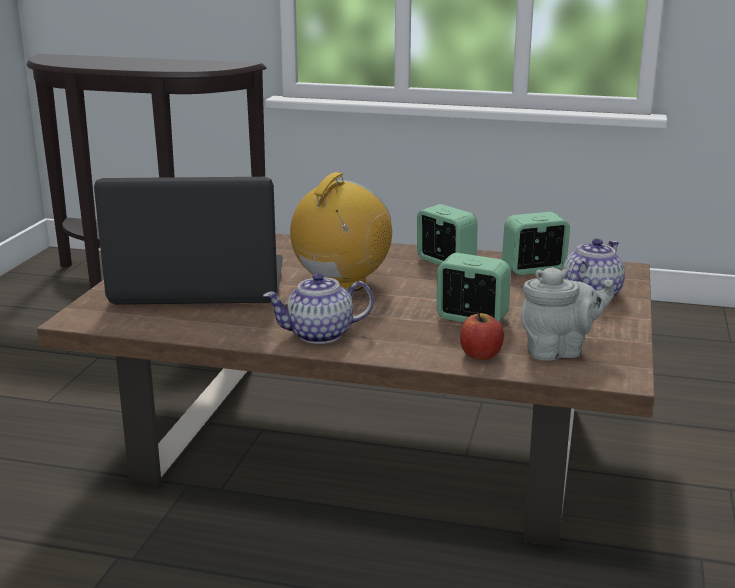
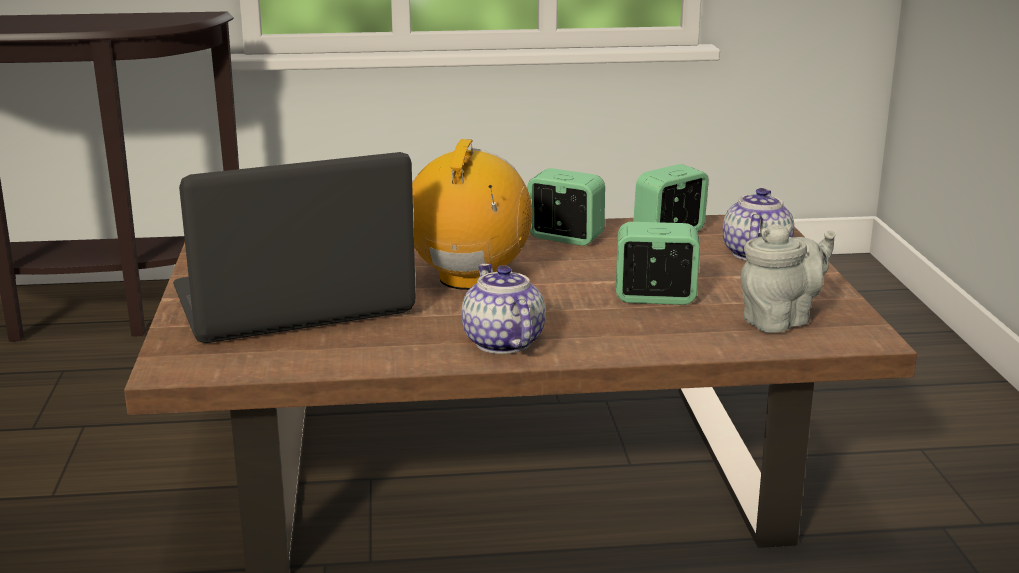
camera: 20 degrees left, 0 degrees up
(319, 335) = (501, 342): teapot -> teapot turned 105 degrees clockwise
(480, 355) = (704, 337): apple -> none

